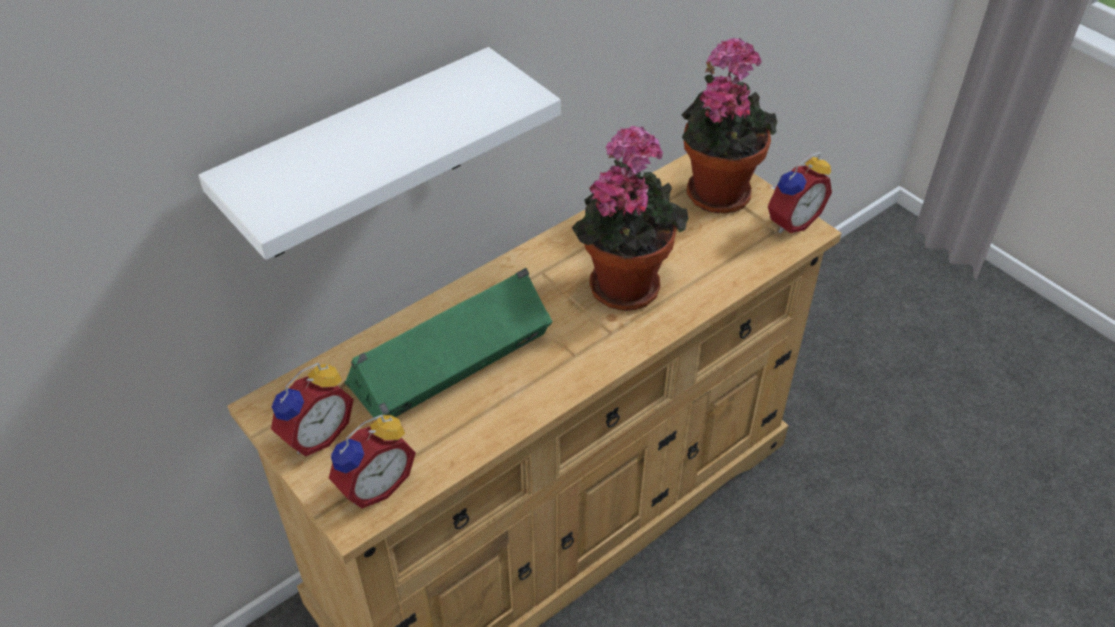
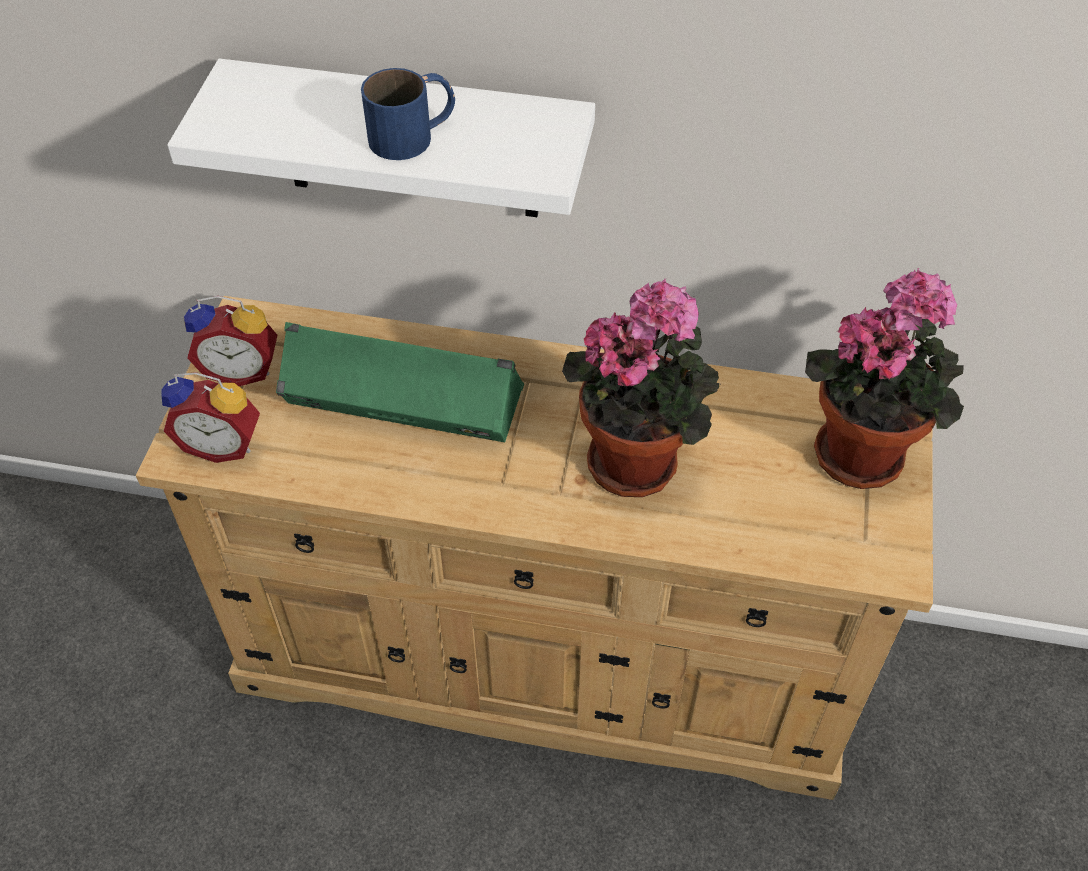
camera: 50 degrees right, 5 degrees up
(417, 128) = (414, 134): none -> blue mug
(790, 221) = (894, 544): alarm clock -> none

